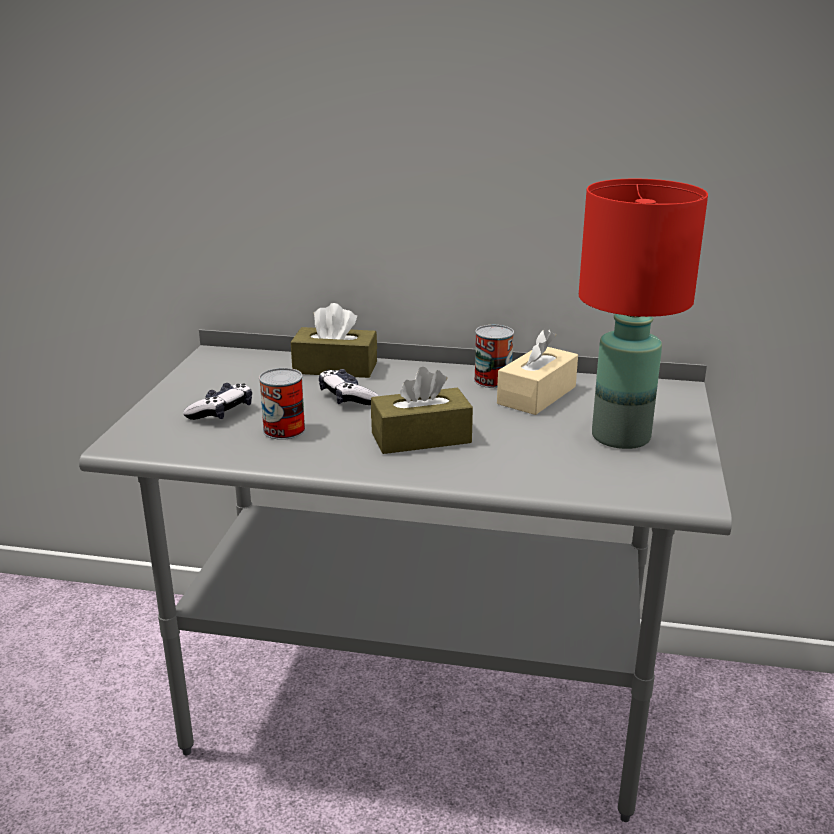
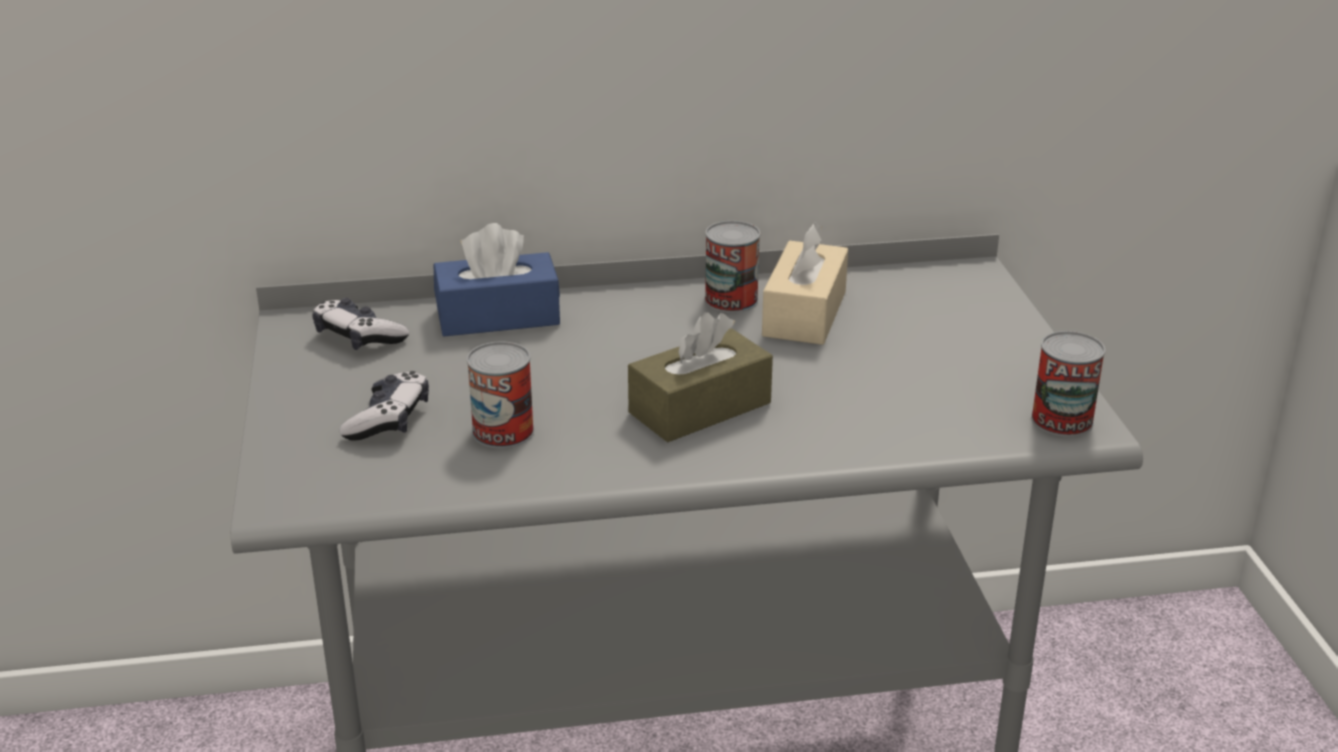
camera: 20 degrees left, 5 degrees up
(335, 368) = (498, 316): brown tissue box -> blue tissue box
(347, 397) = (552, 363): game controller -> game controller (359, 337)
(622, 436) = (949, 357): red table lamp -> none
(679, 489) = (1062, 420): none -> can

